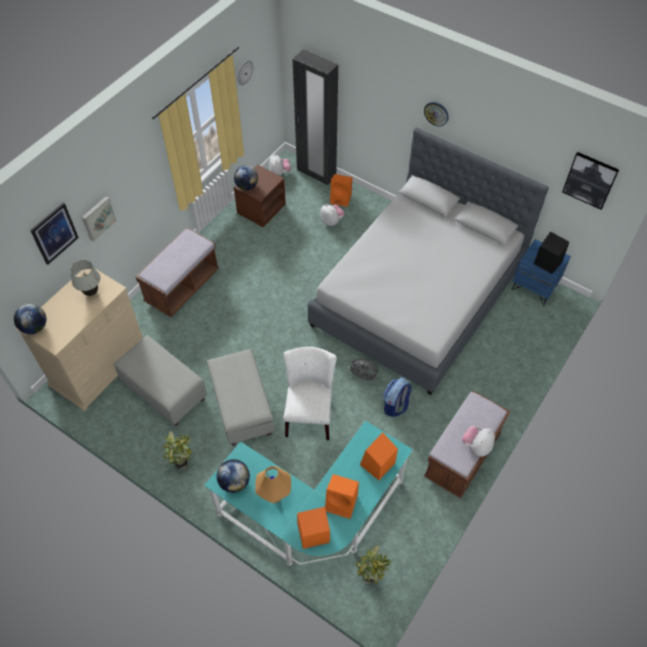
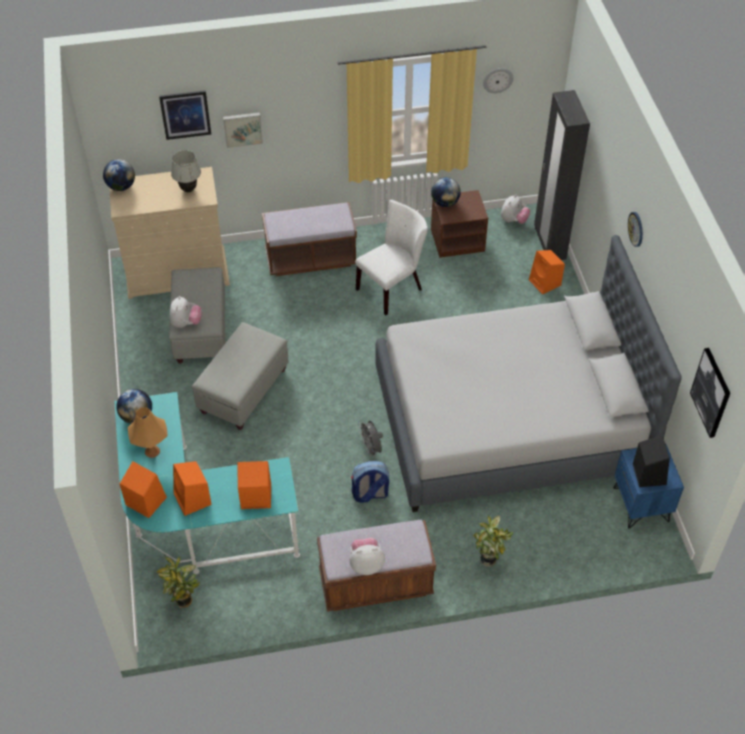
camera: 45 degrees right, 5 degrees down
(183, 463) = (151, 395): potted plant -> potted plant (490, 560)
(309, 413) = (290, 439): white chair -> white chair (392, 288)
(332, 221) = (510, 297): plush toy -> plush toy (186, 323)

